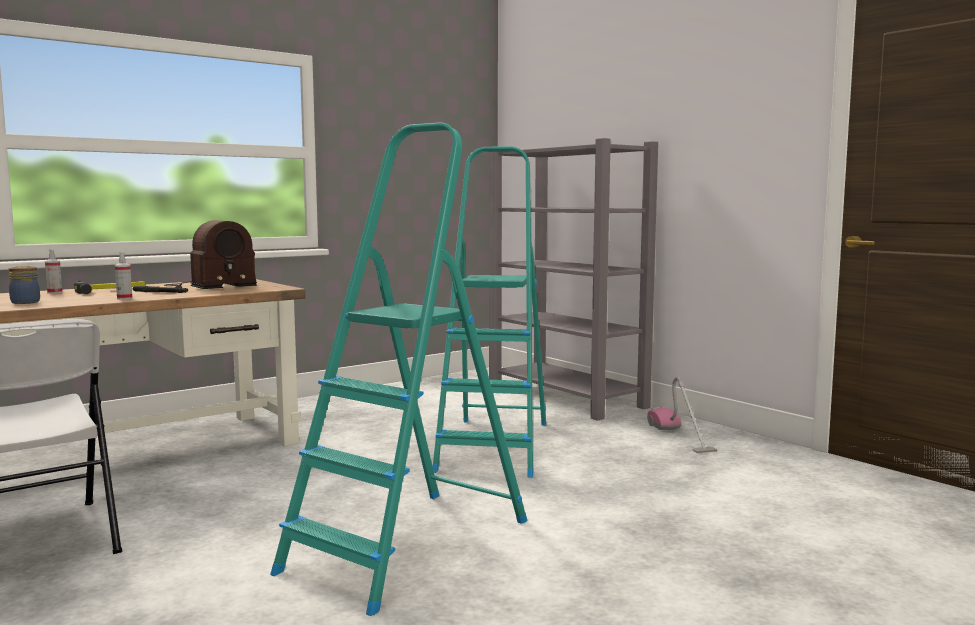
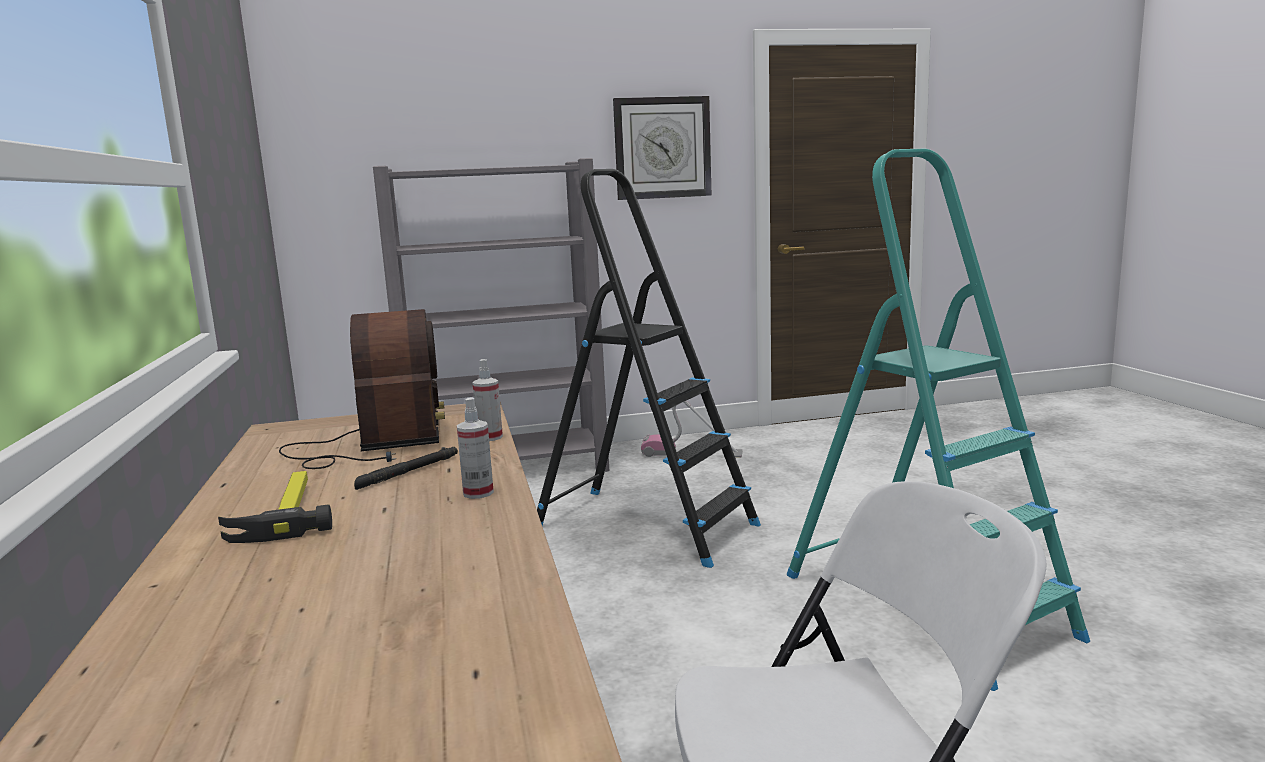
camera: 65 degrees left, 5 degrees up
(25, 302) = (416, 577): jar -> none
(54, 292) = (229, 563): spray bottle -> spray bottle (490, 437)
(494, 446) = (646, 526): turquoise step ladder -> black step ladder
(735, 125) = (662, 148): none -> wall clock

